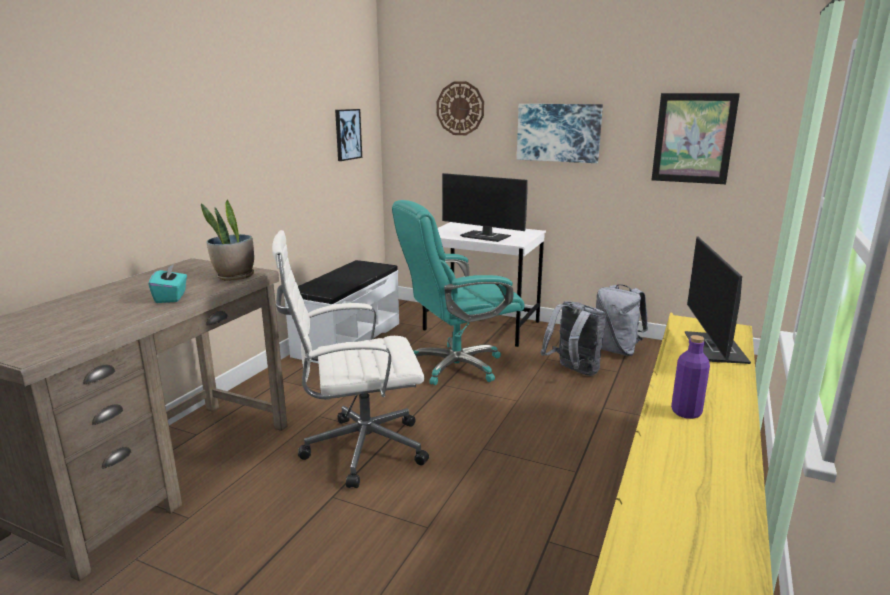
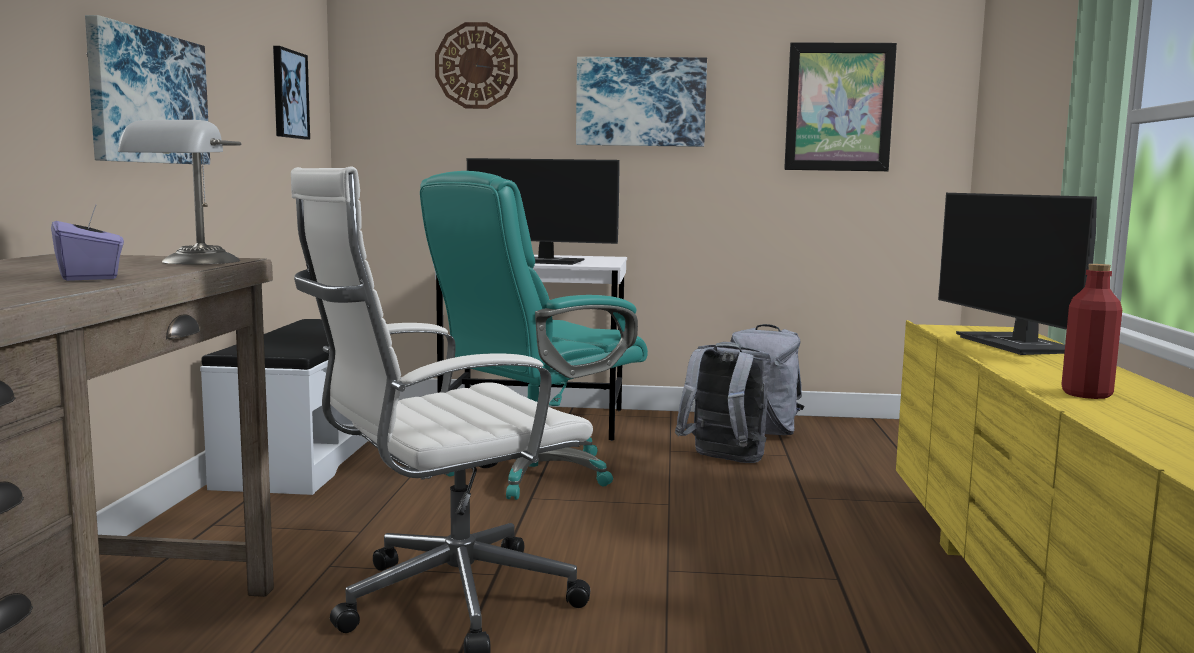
camera: 20 degrees left, 10 degrees down
(171, 297) = (90, 277): turquoise tissue box -> purple tissue box
(234, 276) = (192, 262): potted plant -> white table lamp
(247, 164) = (147, 98): none -> picture
(686, 412) = (1086, 394): purple bottle -> red bottle

